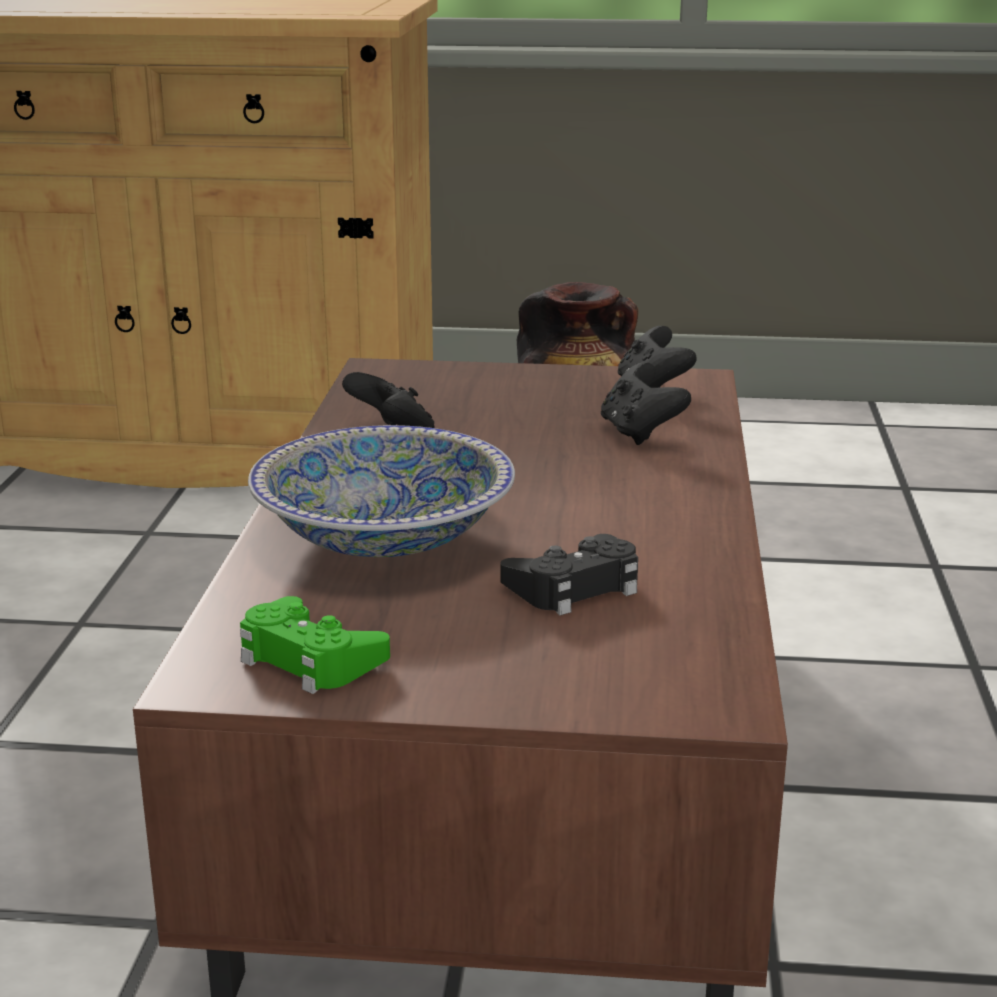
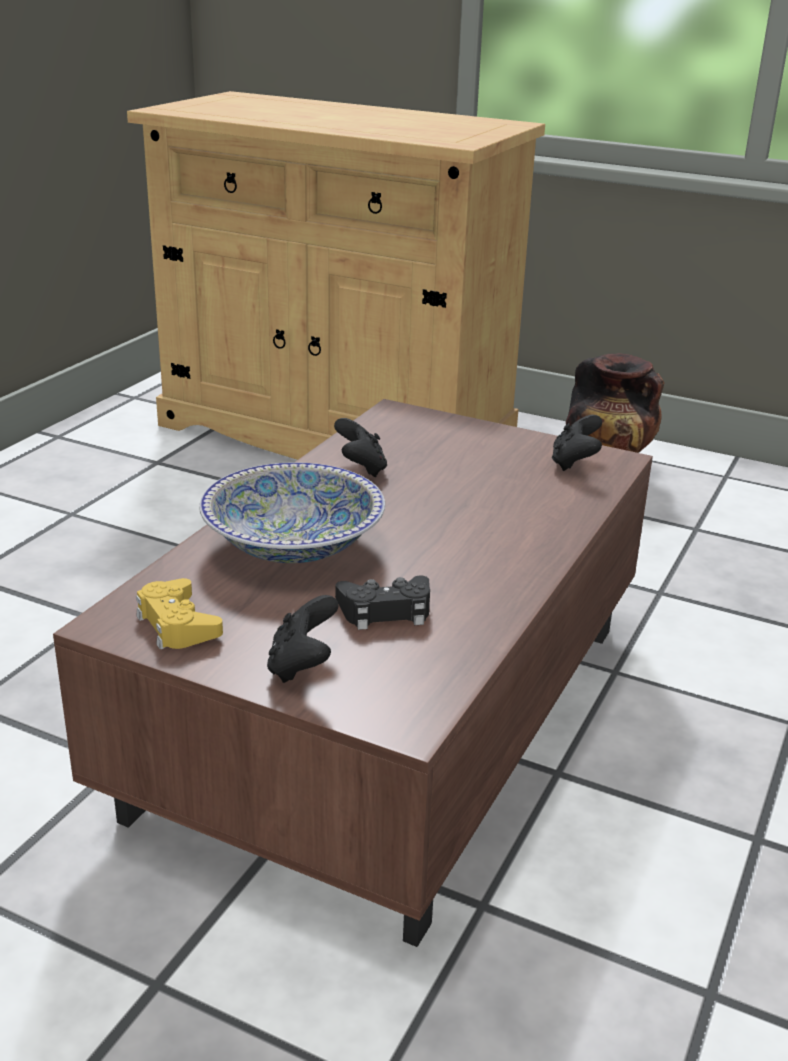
camera: 20 degrees right, 5 degrees up
(309, 659) = (177, 624): green game controller -> yellow game controller
(639, 433) = (534, 497): black game controller -> black game controller (302, 666)

